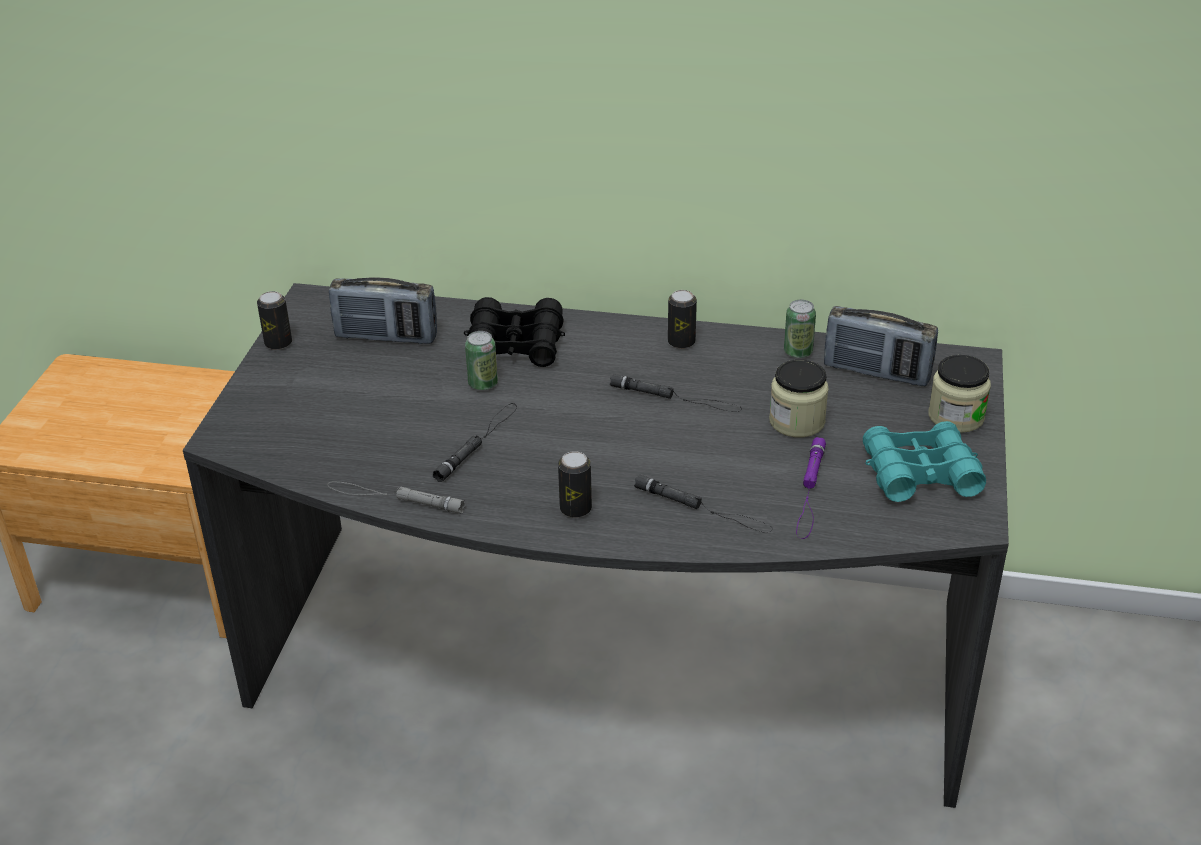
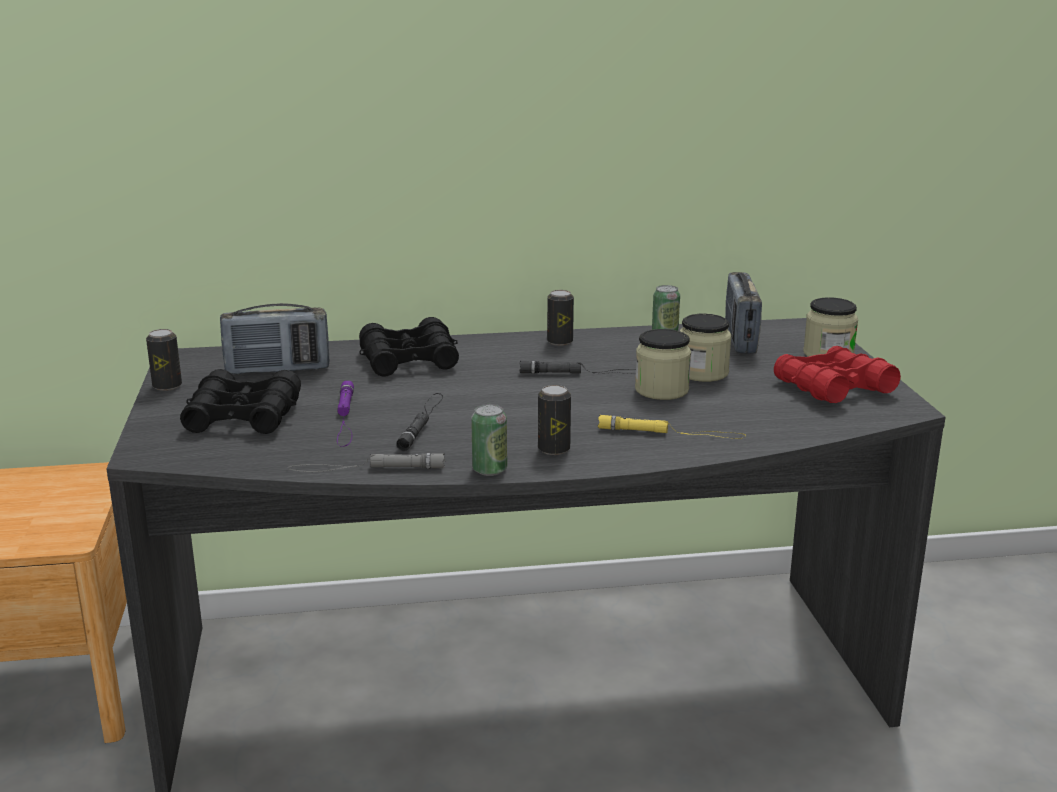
camera: 20 degrees left, 15 degrees down
(324, 402) = (243, 417): none -> black binoculars
(483, 384) = (397, 386): can -> can (489, 470)
(703, 508) = (671, 432): black flashlight -> yellow flashlight
(736, 441) = (661, 390): none -> jar
(810, 492) = (754, 410): purple flashlight -> purple flashlight (345, 418)
(876, 372) = (740, 339): radio -> radio turned 90 degrees clockwise
(920, 473) = (833, 388): turquoise binoculars -> red binoculars

